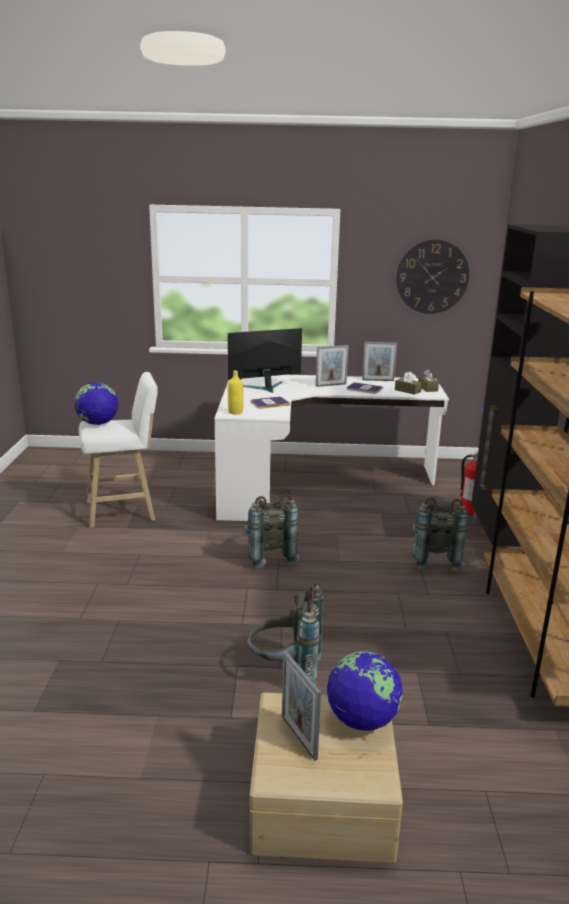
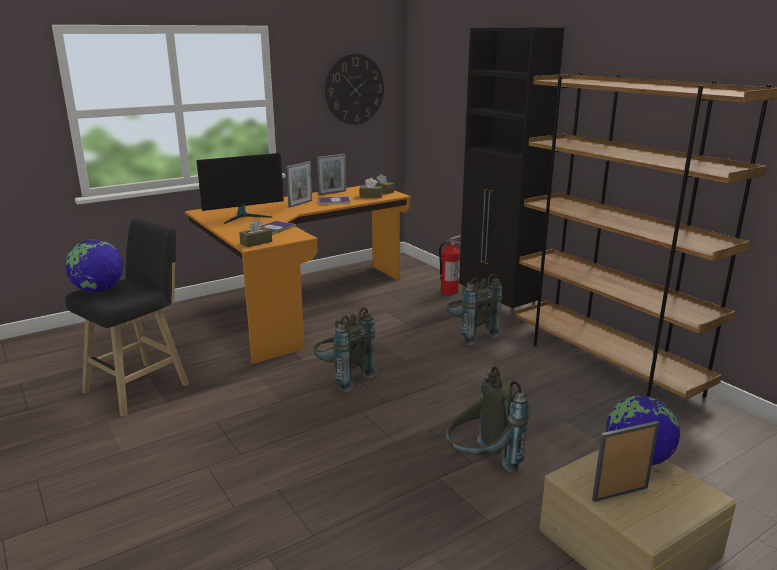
camera: 35 degrees left, 0 degrees up
(124, 511) = (141, 387): white stool -> black stool
(235, 412) = (256, 242): yellow bottle -> brown tissue box
(265, 387) = (244, 217): monitor -> monitor turned 150 degrees counterclockwise
(299, 737) = (620, 493): picture frame -> picture frame turned 135 degrees clockwise
(313, 482) = (300, 304): white desk -> orange desk

